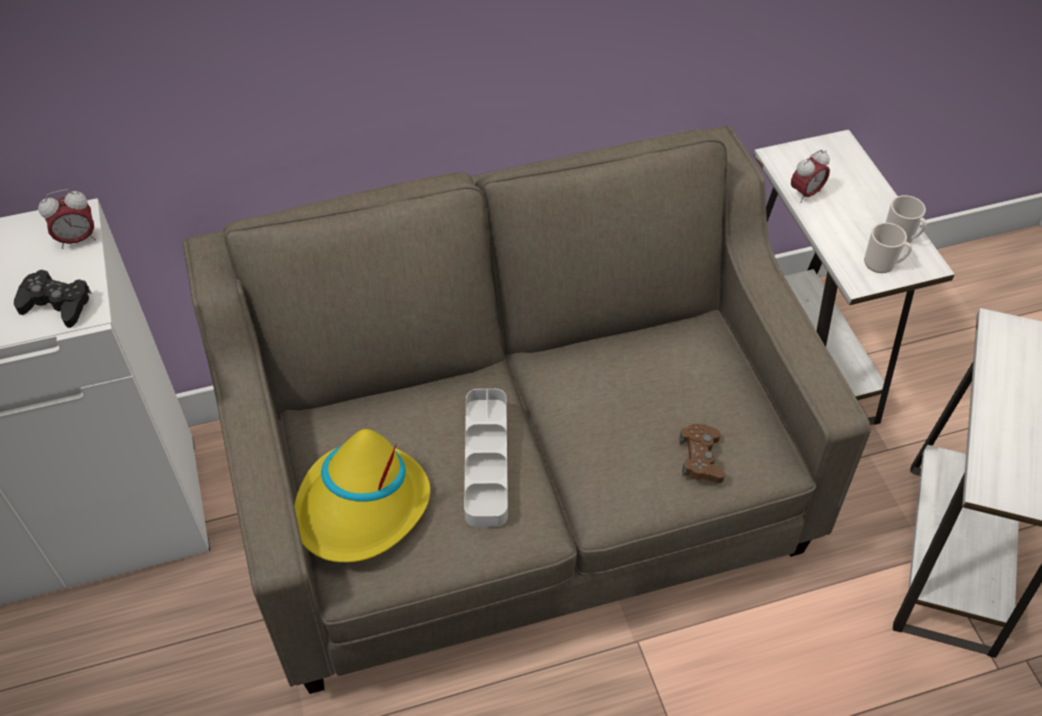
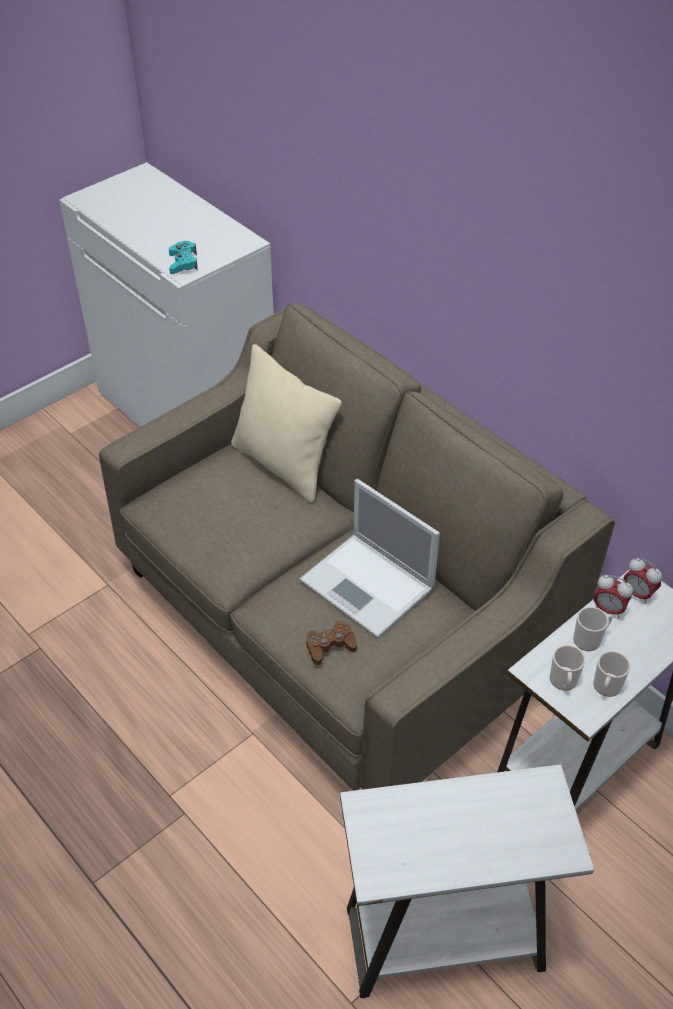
camera: 65 degrees right, 5 degrees down
(56, 304) = (183, 263): black game controller -> turquoise game controller
(77, 239) = (233, 249): alarm clock -> alarm clock (637, 594)
(362, 507) = (196, 487): yellow hat -> none
(378, 400) = (284, 465): none -> beige pillow
(486, 461) = (263, 532): grey tray -> none
(629, 388) = (369, 586): none -> laptop
(837, 222) = (590, 639): none -> mug

